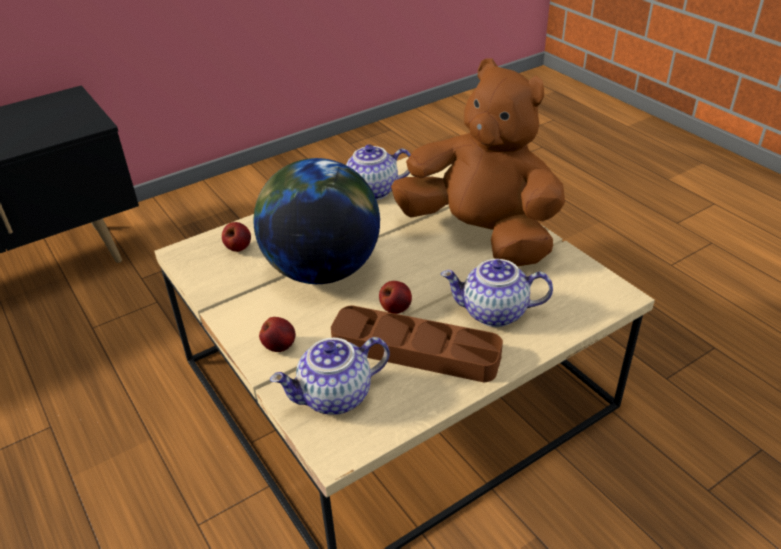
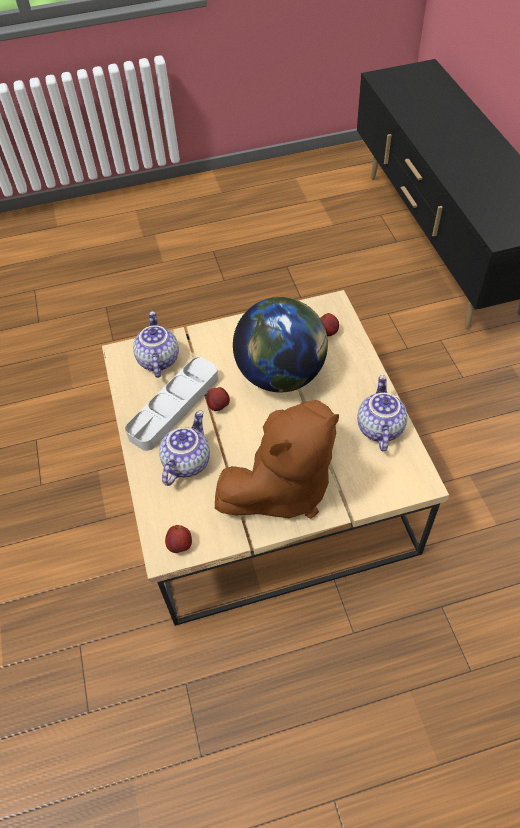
camera: 110 degrees right, 15 degrees up
(279, 346) = (213, 341): apple -> apple (180, 545)
(415, 350) = (174, 406): brown tray -> grey tray

